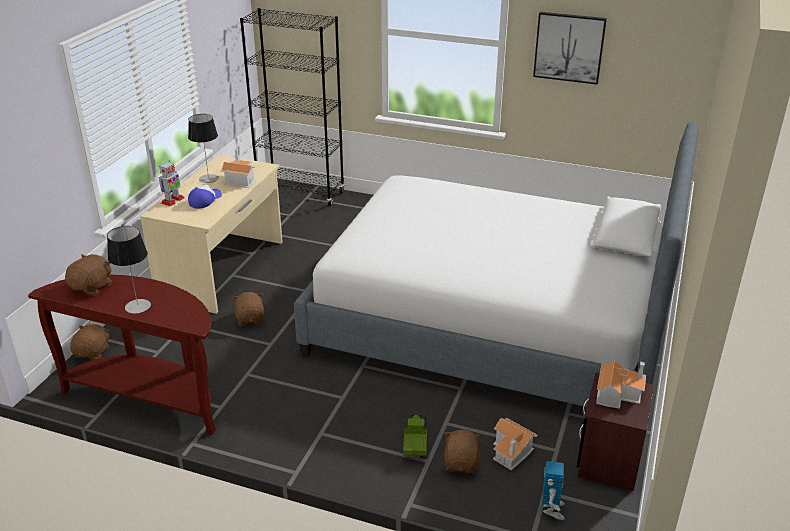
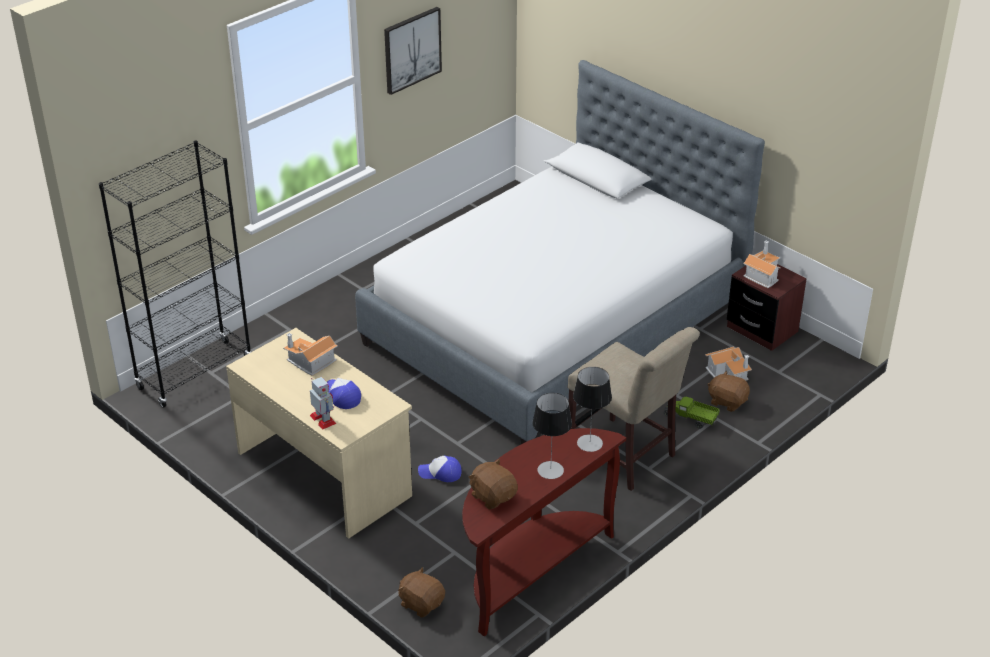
camera: 65 degrees left, 5 degrees up
(208, 178) = (288, 384): table lamp -> table lamp (590, 443)
(250, 319) = (440, 473): brown plush toy -> cap
(329, 413) = (625, 457): none -> beige chair
(552, 509) = (797, 375): toy robot -> none

